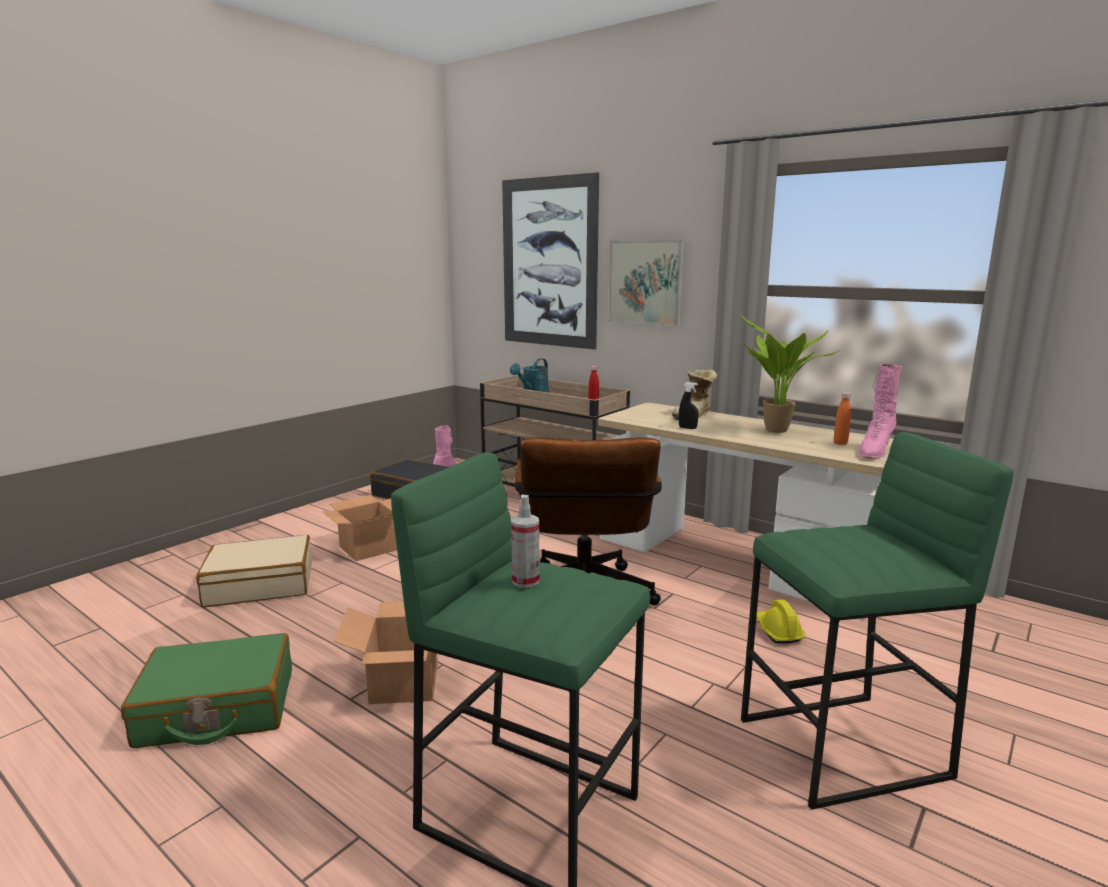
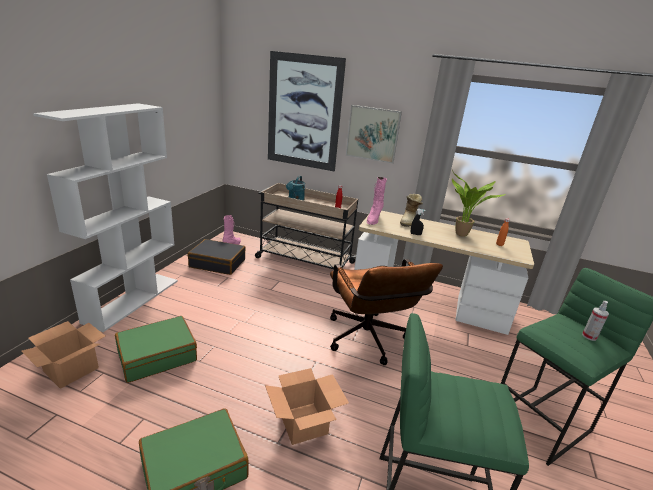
camera: 20 degrees left, 10 degrees up
(260, 585) = (157, 356): beige suitcase -> green suitcase
(273, 525) = (133, 300): none -> white bookcase
(368, 548) = (214, 314): cardboard box -> cardboard box (70, 370)
(525, 581) = (458, 399): spray bottle -> spray bottle (589, 336)
(778, 631) = (474, 349): yellow hard hat -> none
(874, 451) = (520, 251): pink boot -> pink boot (373, 219)

